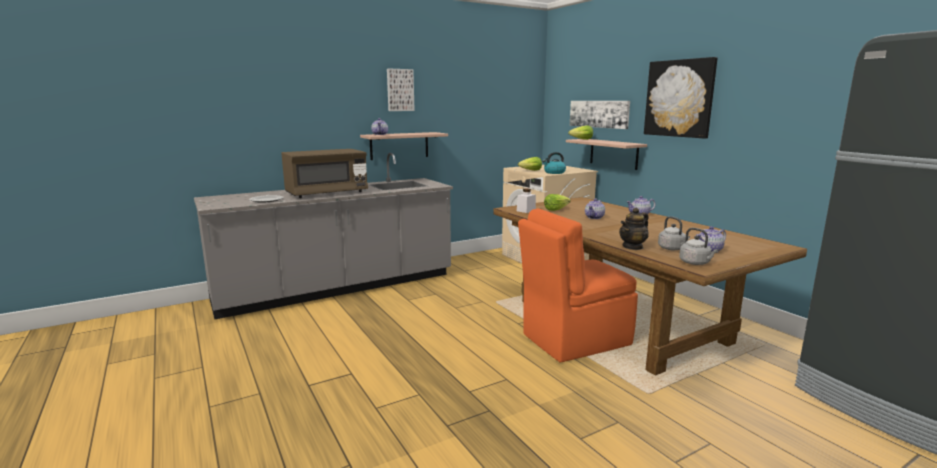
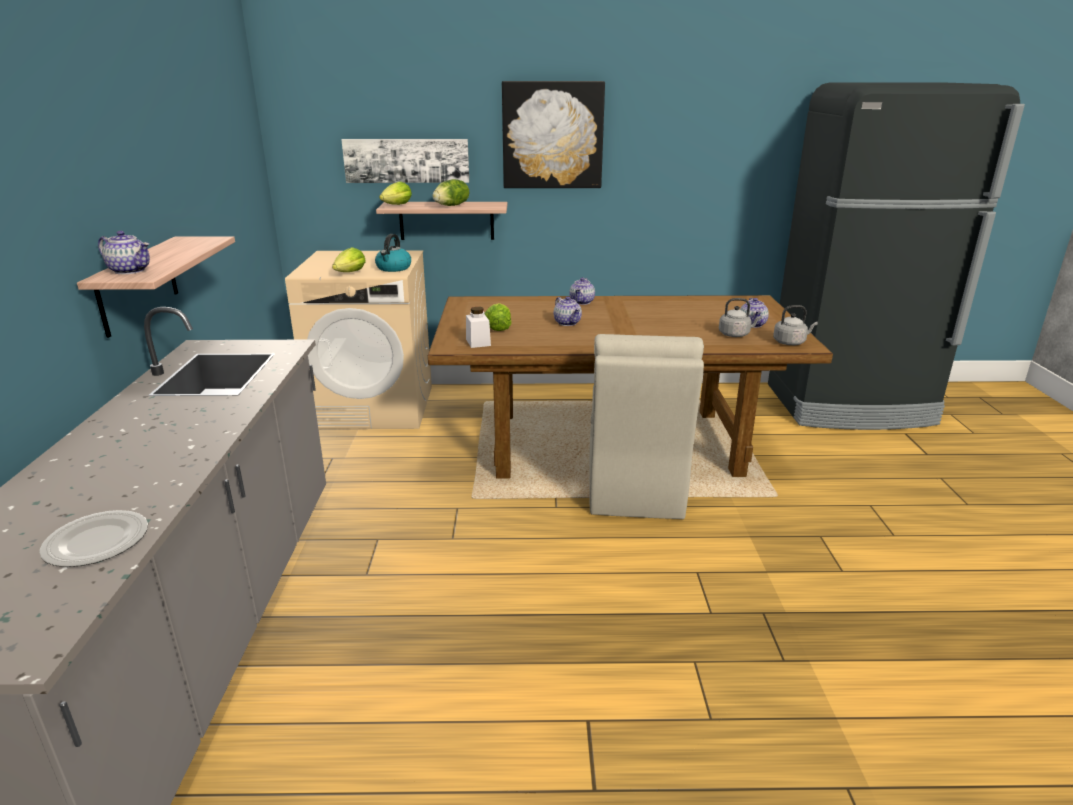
camera: 60 degrees left, 10 degrees up
(327, 193) = (163, 453): brown microwave -> none
(400, 90) = (109, 152): picture -> none
(573, 340) = (634, 488): orange chair -> beige chair
(606, 142) = (452, 205): none -> lettuce
(633, 247) = (714, 346): teapot -> none

